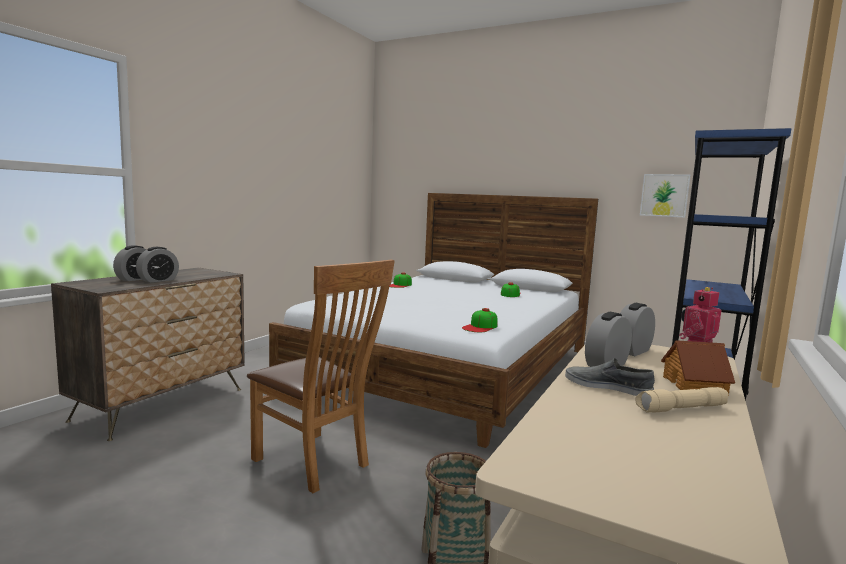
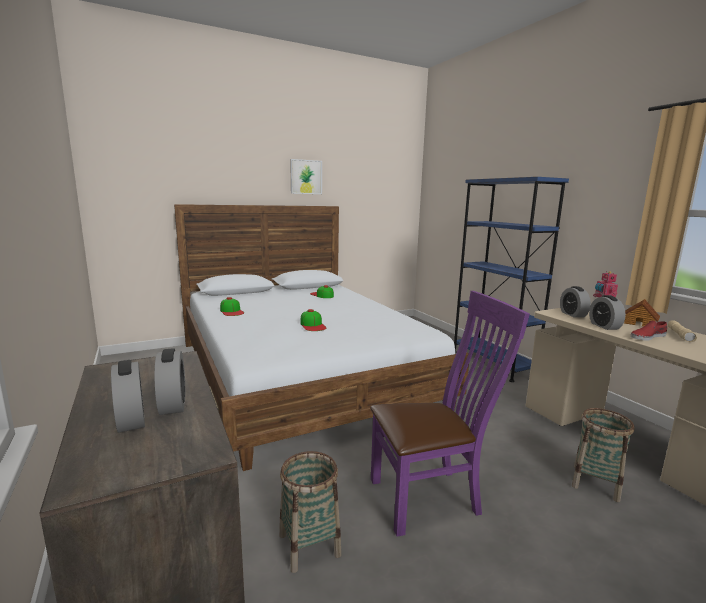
camera: 55 degrees left, 5 degrees up
(220, 430) = (309, 545): none -> basket
(316, 463) = (431, 497): brown chair -> purple chair
(480, 327) = (414, 328): cap -> cap (313, 325)
(607, 386) = (647, 336): grey shoe -> red shoe
(664, 195) = (377, 202): picture -> picture (306, 177)

